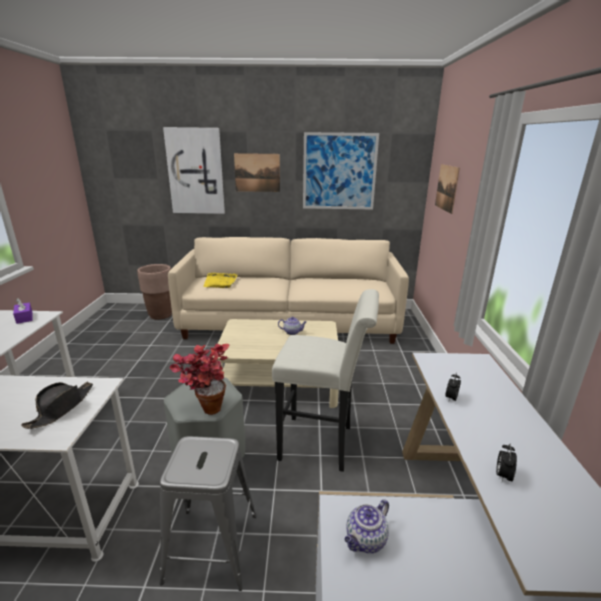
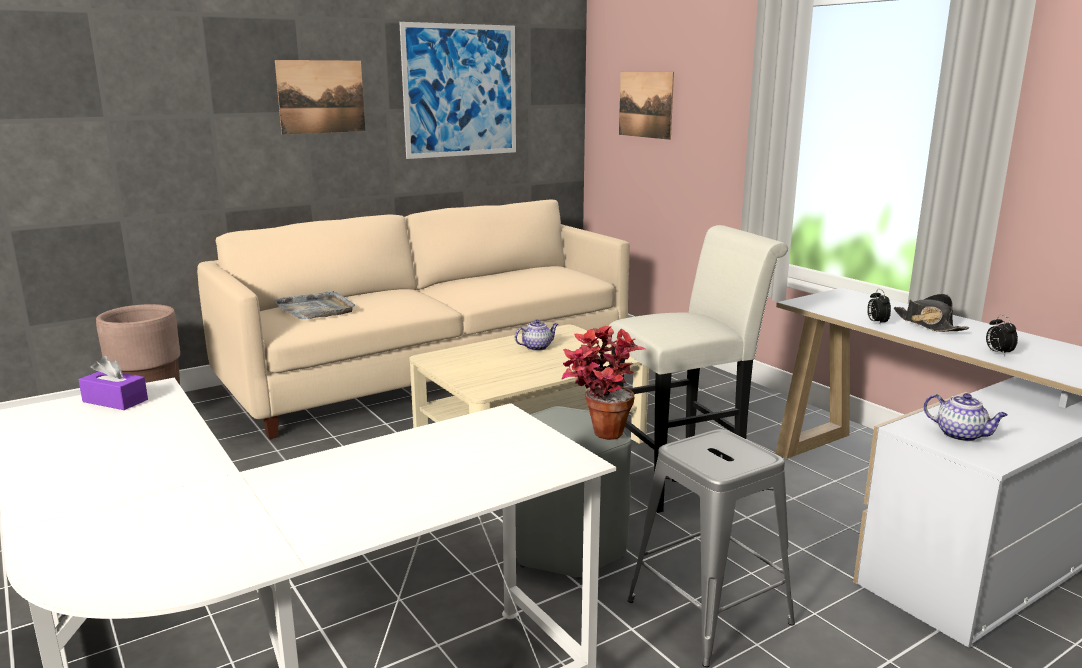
camera: 35 degrees left, 5 degrees down
(61, 408) = (506, 446): black hat -> black hat (927, 324)
(195, 171) = (195, 98): picture -> none
(220, 282) = (316, 309): yellow tray -> grey tray
(365, 540) = (961, 435): teapot -> teapot turned 60 degrees counterclockwise

